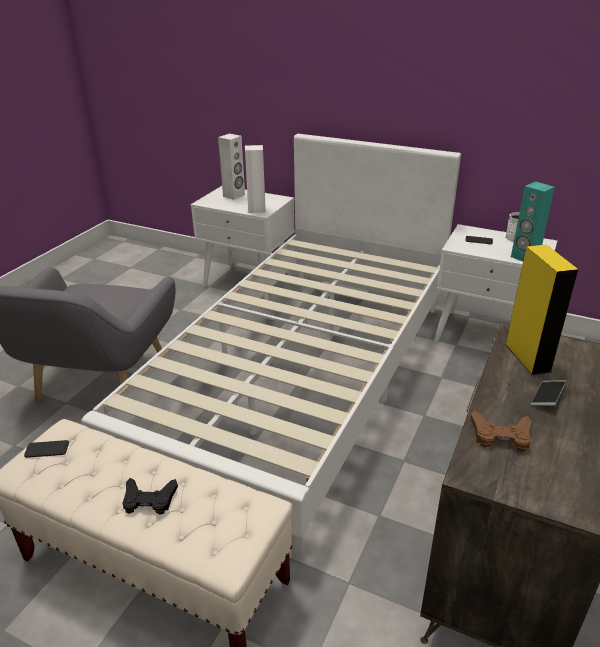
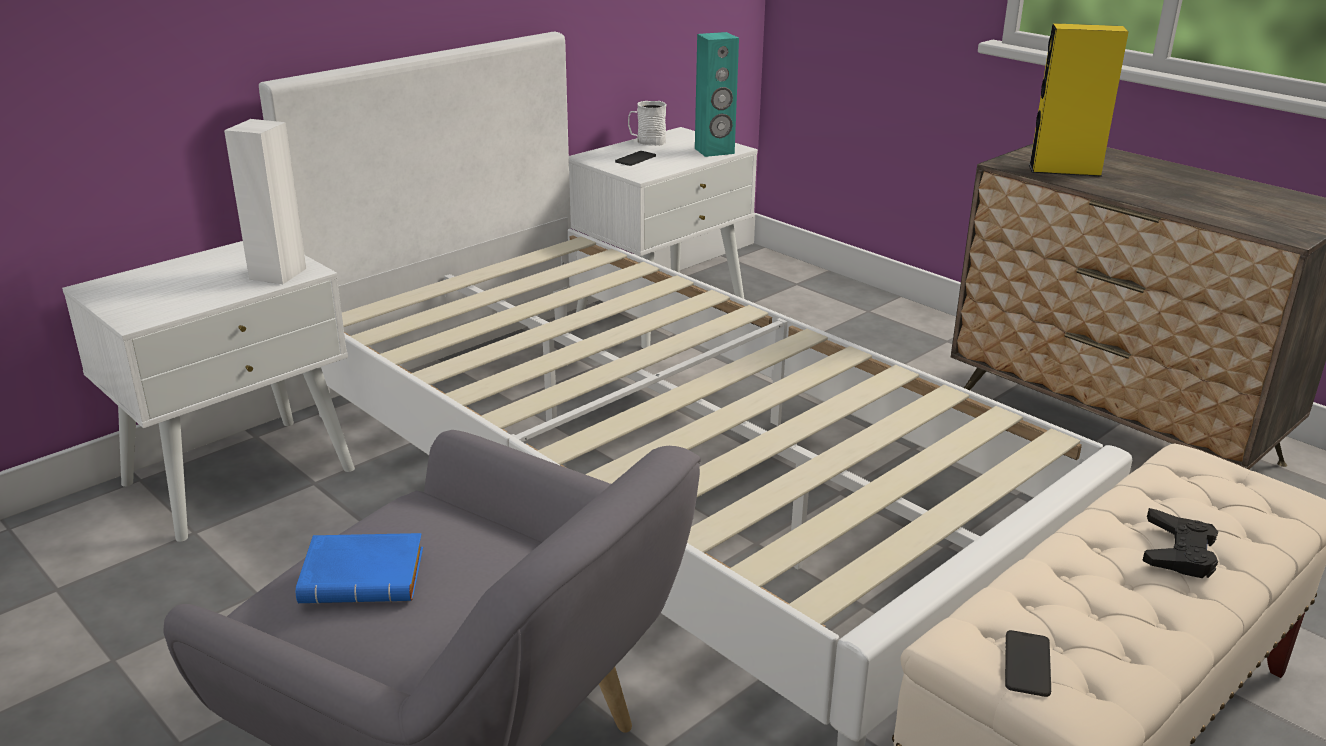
camera: 70 degrees left, 5 degrees down
(90, 295) = (367, 577): none -> blue book
(234, 195) = (157, 283): white speaker -> none
(501, 435) = (1220, 211): brown game controller -> none
(547, 397) = (1147, 180): phone -> none

